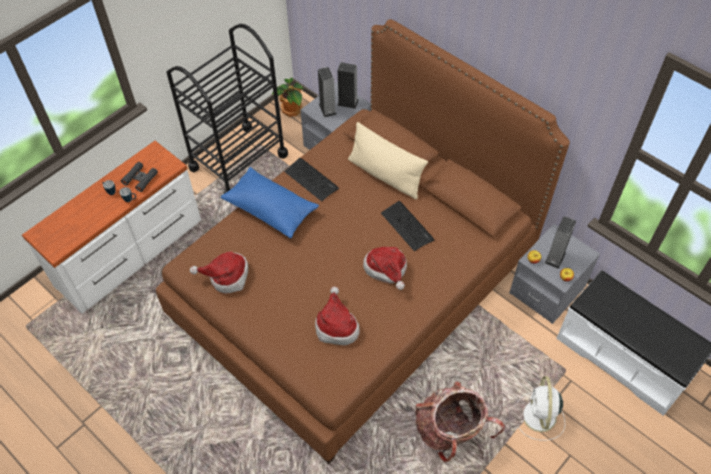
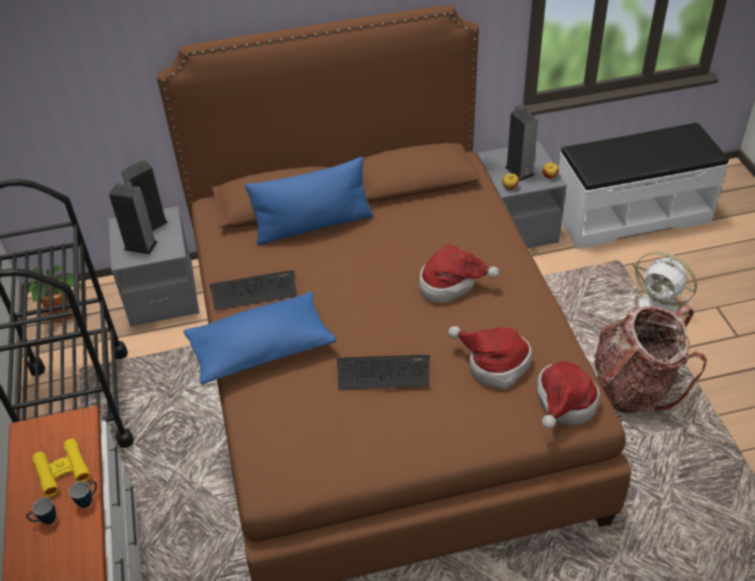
camera: 55 degrees left, 10 degrees down
(140, 179) = (62, 471): black binoculars -> yellow binoculars
(226, 277) = (330, 442): hat -> hat (564, 404)
(385, 175) = (313, 225): beige pillow -> blue pillow
(407, 226) = (402, 240): keyboard -> keyboard (383, 372)

